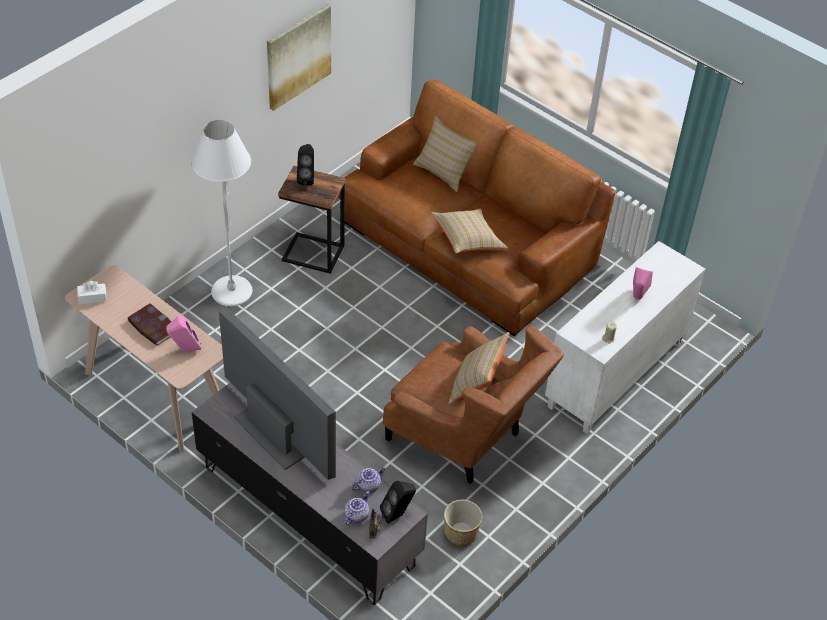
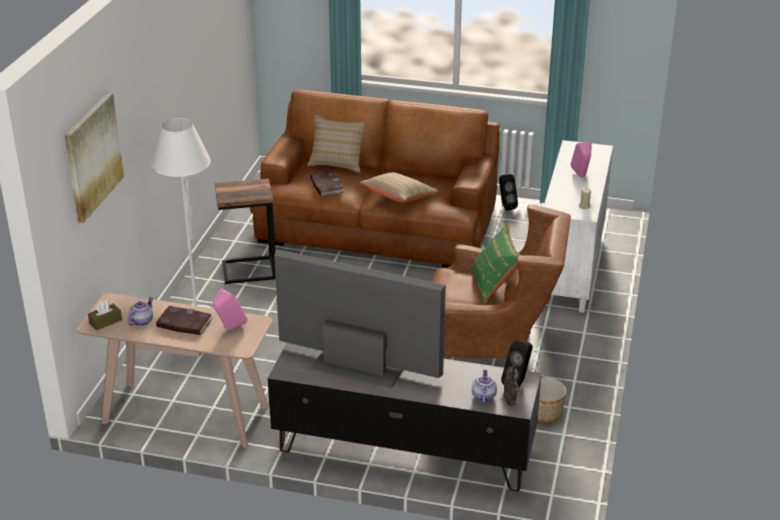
camera: 25 degrees left, 15 degrees down
(92, 297) = (105, 322): white tissue box -> brown tissue box
(298, 56) = (194, 75): picture -> picture (92, 156)
(307, 178) = (234, 187): black speaker -> black speaker (505, 206)
(368, 485) = (474, 372): teapot -> teapot (141, 321)
(410, 198) = (326, 185): none -> book
(476, 385) = (494, 284): beige pillow -> green pillow

